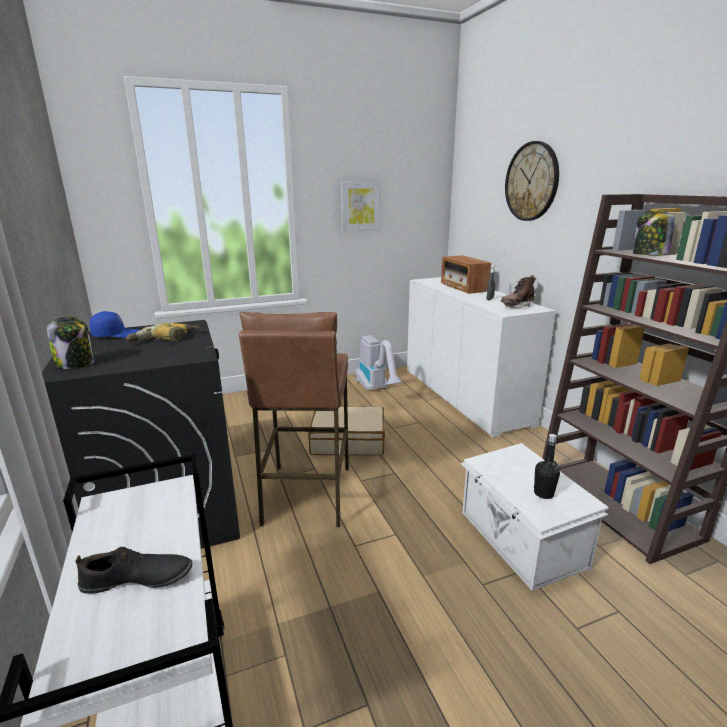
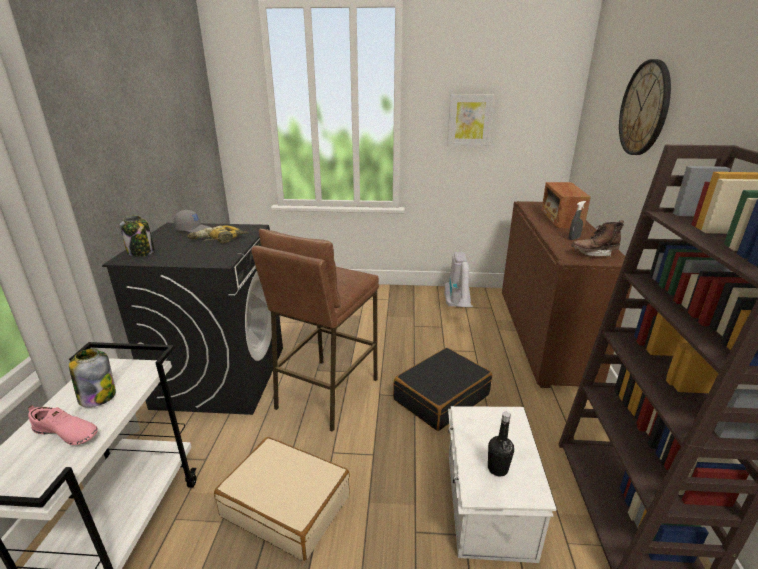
camera: 25 degrees right, 5 degrees up
(116, 334) = (193, 229): blue cap -> grey cap
(138, 580) = (66, 433): black shoe -> pink shoe
(348, 441) = (395, 353): beige suitcase -> beige suitcase (286, 505)
(419, 467) = (441, 397): none -> black suitcase
(464, 396) = (543, 334): white cabinet -> brown cabinet
(649, 255) = (701, 230): jar -> jar (97, 396)

